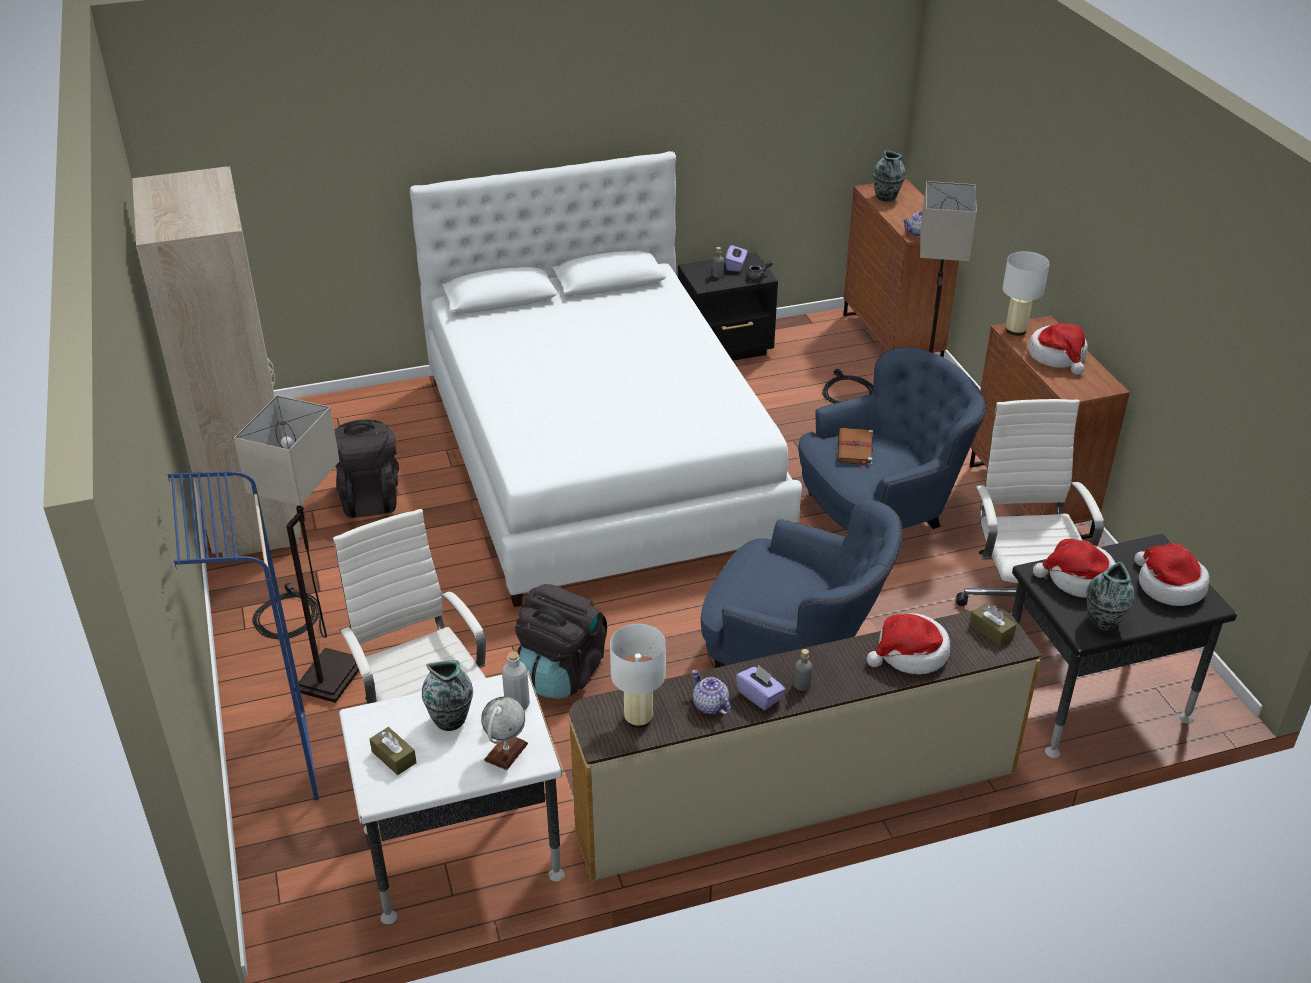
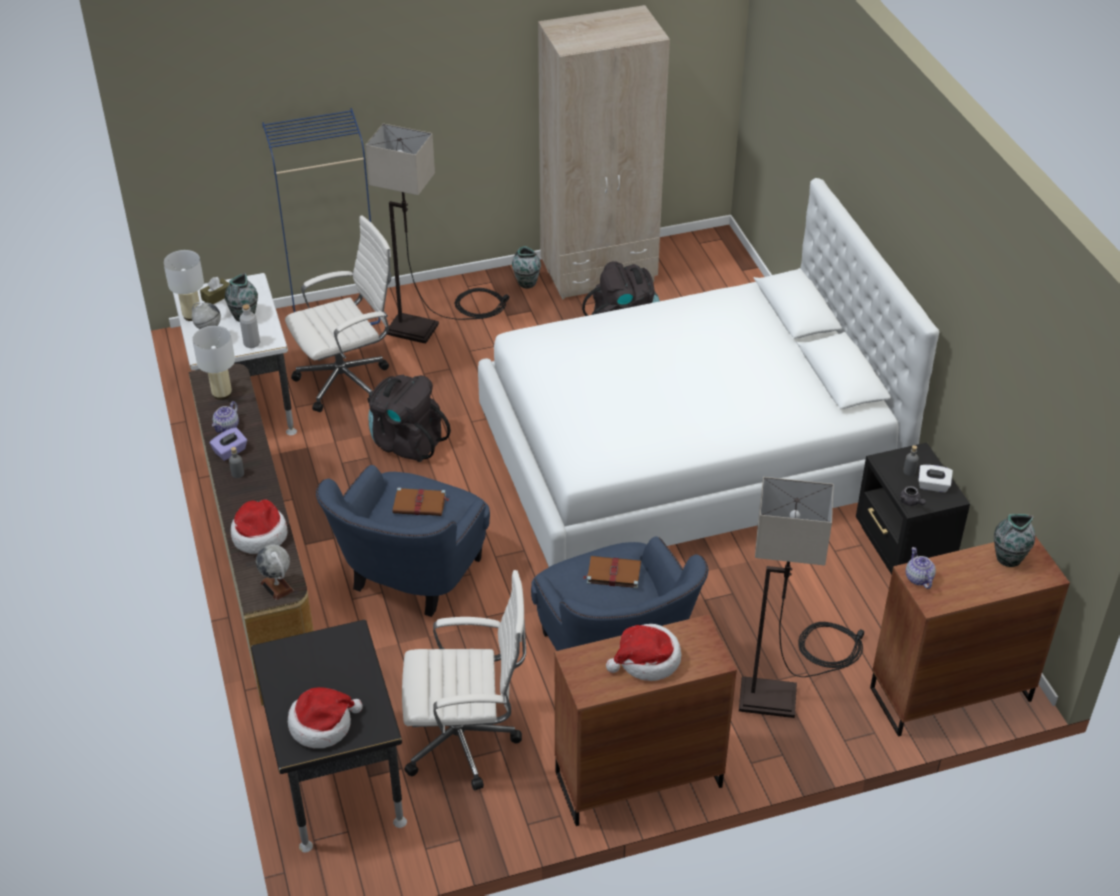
camera: 90 degrees right, 5 degrees up
(709, 705) = (227, 427): teapot -> teapot turned 150 degrees clockwise
(736, 266) = (933, 486): purple tissue box -> white tissue box
(768, 581) = (420, 504): none -> brown book
(991, 630) = (277, 586): brown tissue box -> globe
(1016, 331) = (698, 633): white table lamp -> white table lamp (191, 316)
(1078, 579) = (340, 660): hat -> none
(1103, 621) = (282, 667): vase -> vase (526, 283)

